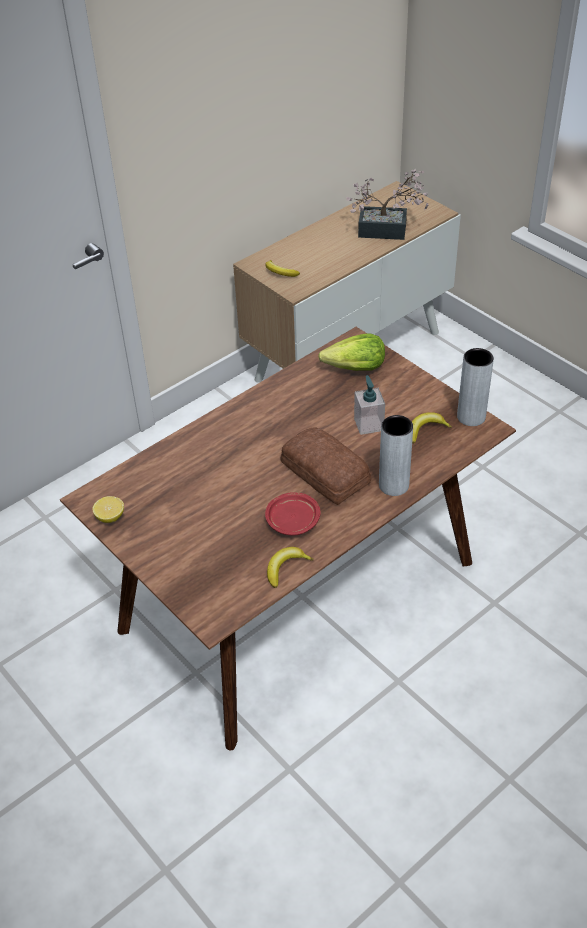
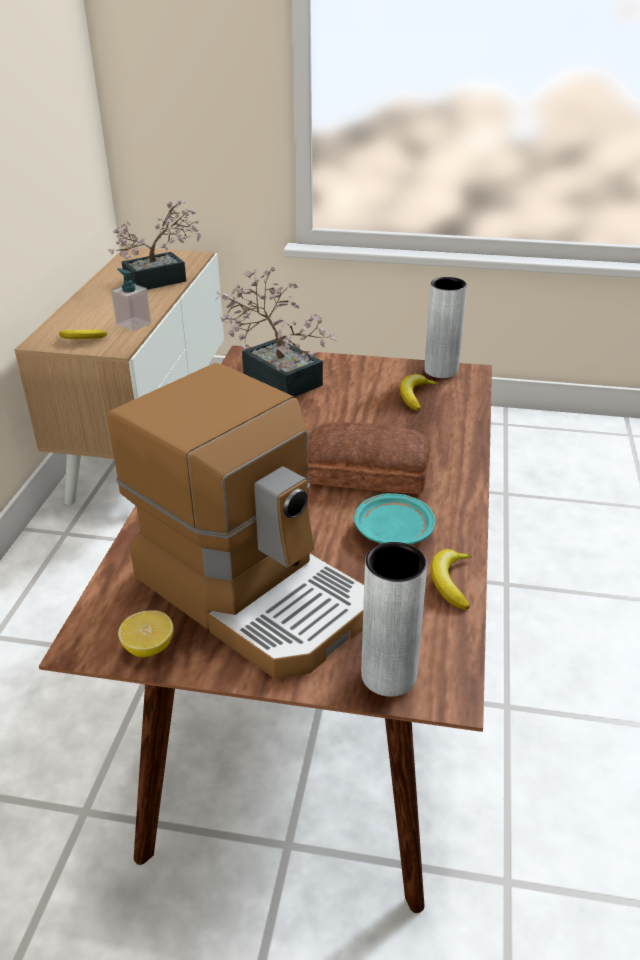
camera: 40 degrees left, 10 degrees down
(184, 515) = (253, 591): none -> coffee machine
(293, 520) = (393, 531): red plate -> turquoise plate
(355, 368) = (277, 376): lettuce -> potted plant
(368, 424) = (354, 413): soap dispenser -> soap dispenser (133, 324)
(393, 485) = (451, 451): grey vase -> grey vase (388, 675)

